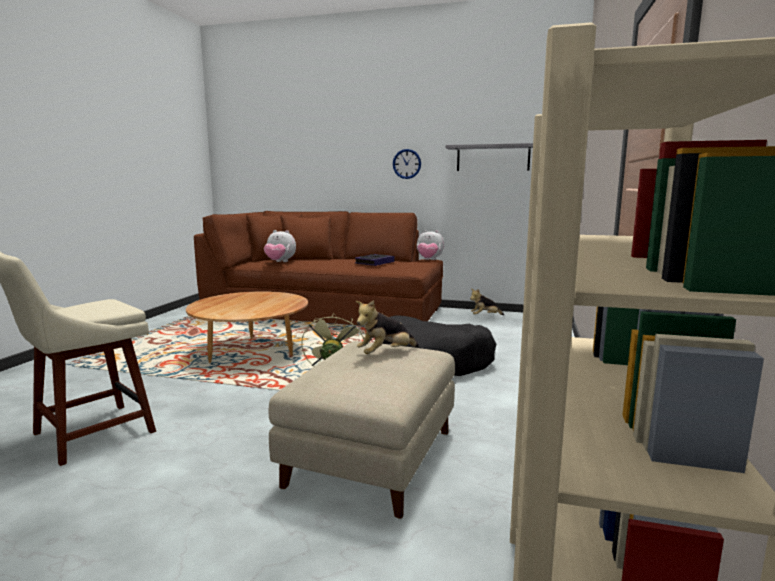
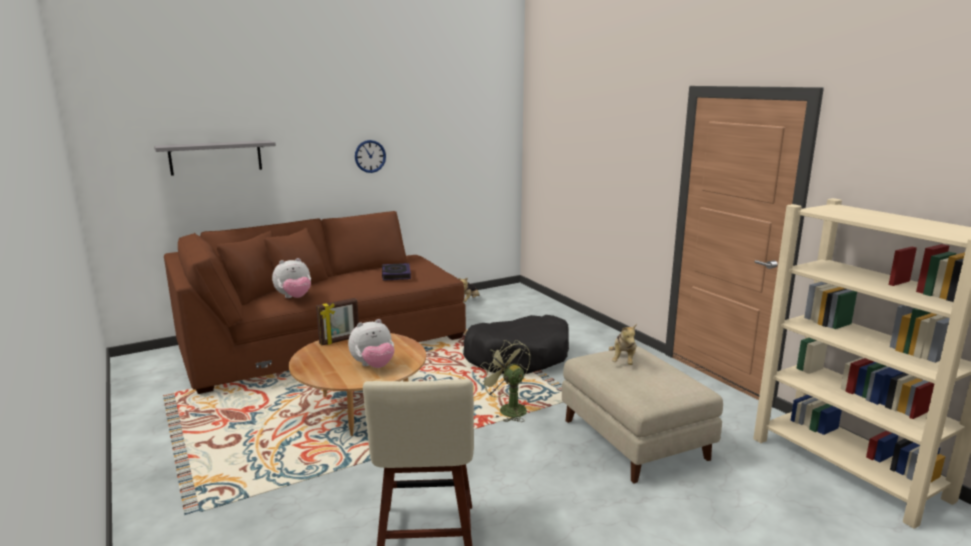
camera: 45 degrees left, 5 degrees up
(265, 294) = (340, 340): none -> picture frame
(429, 260) = (412, 257): plush toy -> plush toy (373, 366)
(493, 158) = (453, 146): grey shelf -> grey shelf (216, 157)

